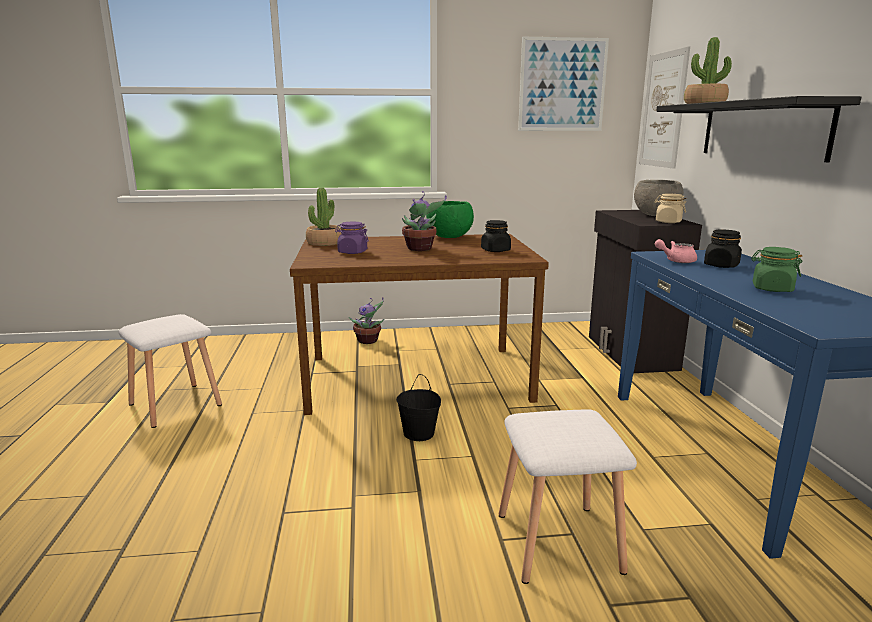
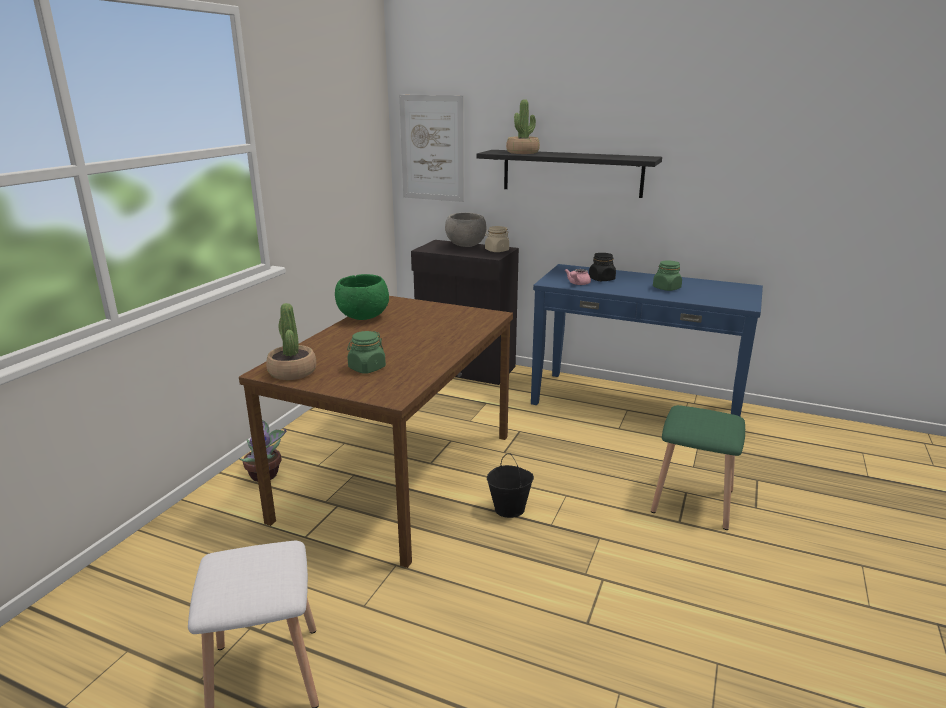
camera: 60 degrees left, 5 degrees up
(352, 252) = (367, 368): purple jar -> green jar
(420, 249) = (399, 339): potted plant -> none
(495, 250) = (450, 316): black jar -> none
(560, 543) = (694, 501): white stool -> green stool
(562, 85) = (345, 127): picture -> none

